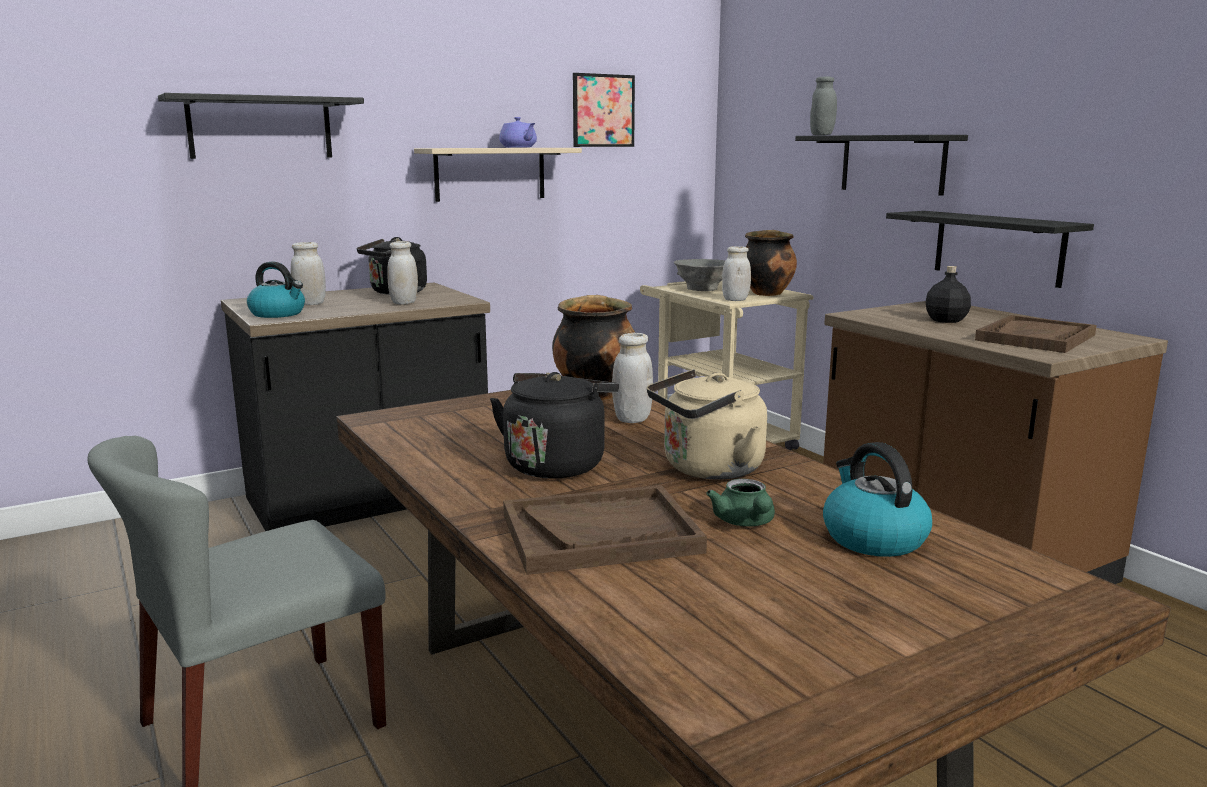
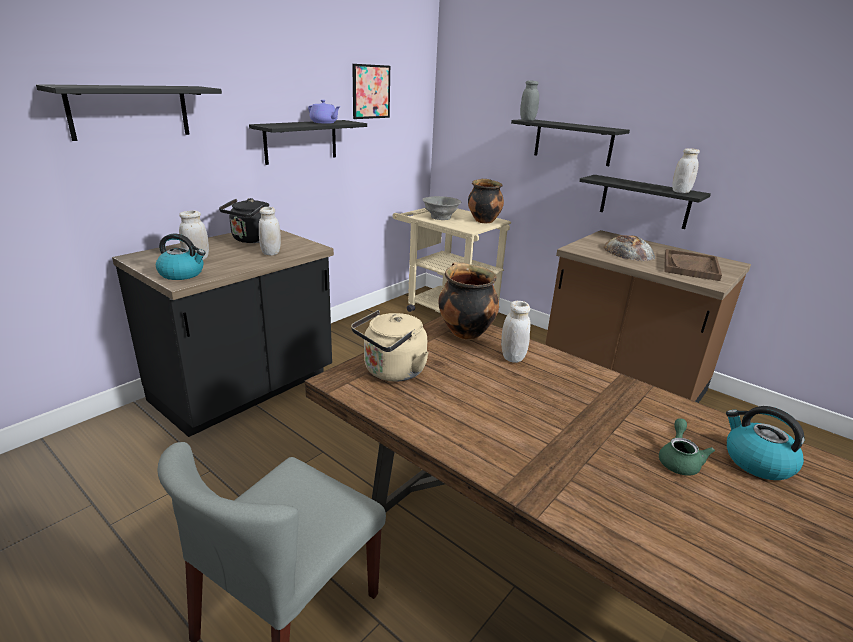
camera: 20 degrees left, 10 degrees up
(490, 174) = (301, 141): beige shelf -> black shelf
(557, 464) = (511, 416): black kettle -> none
(600, 533) = (609, 491): brown tray -> none
(707, 469) = (606, 406): beige kettle -> beige kettle (392, 372)
(735, 299) = (471, 228): white jar -> white jar (680, 192)
(745, 523) = (679, 460): green teapot -> green teapot turned 135 degrees counterclockwise
(945, 320) = (628, 252): black bottle -> bread

